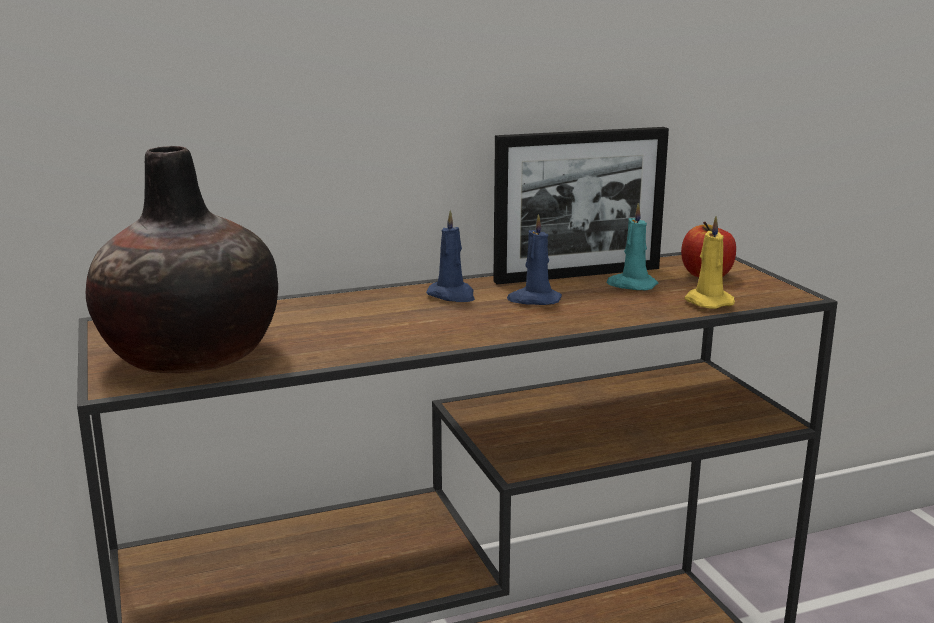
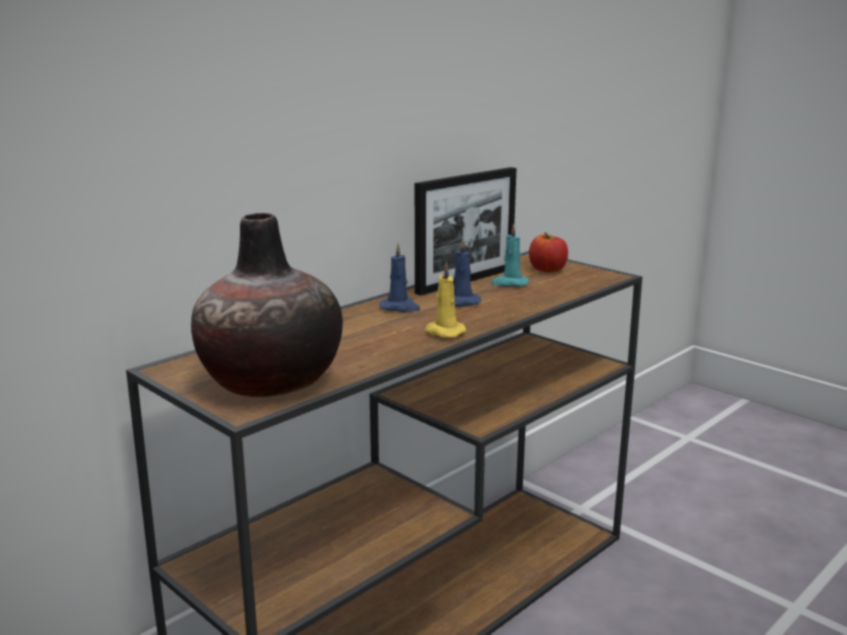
camera: 25 degrees left, 0 degrees up
(706, 302) = (570, 287): yellow candle -> yellow candle (444, 332)

